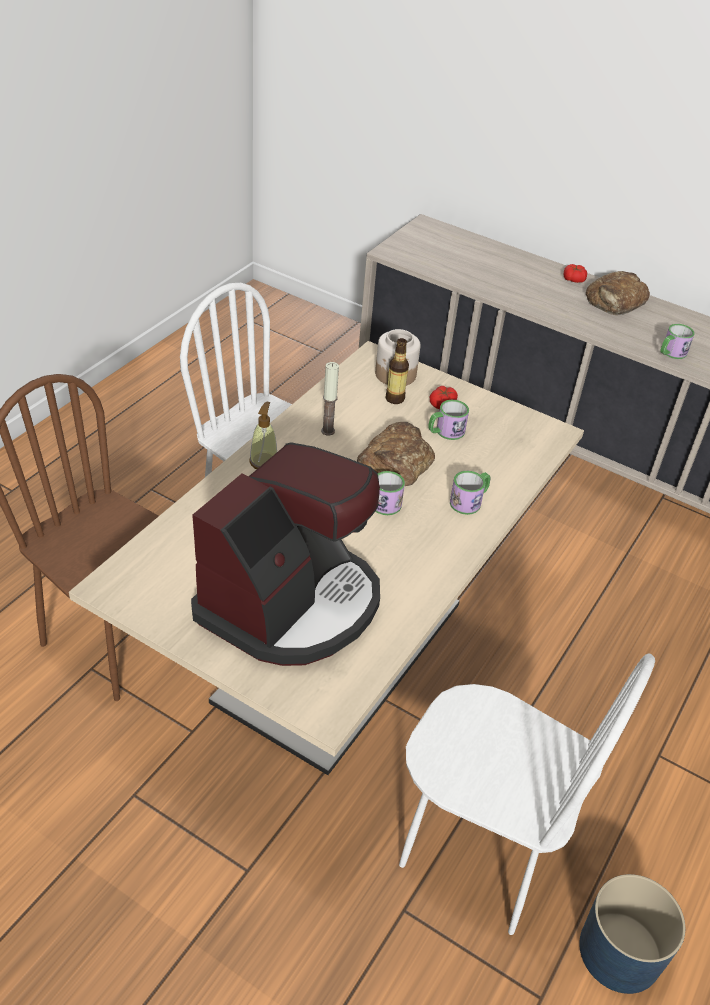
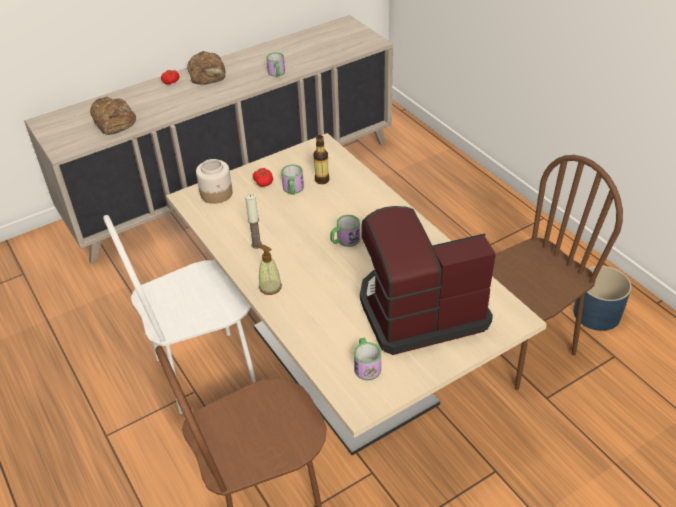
camera: 60 degrees left, 0 degrees up
(291, 603) = (419, 310): coffee machine -> coffee machine turned 75 degrees counterclockwise
(395, 398) = (243, 202): bottle -> bottle (322, 180)
(395, 462) = (309, 222): bread -> bread (113, 120)
(469, 501) = (365, 201): mug -> mug (366, 365)
(480, 851) = (520, 348): white chair -> brown chair

